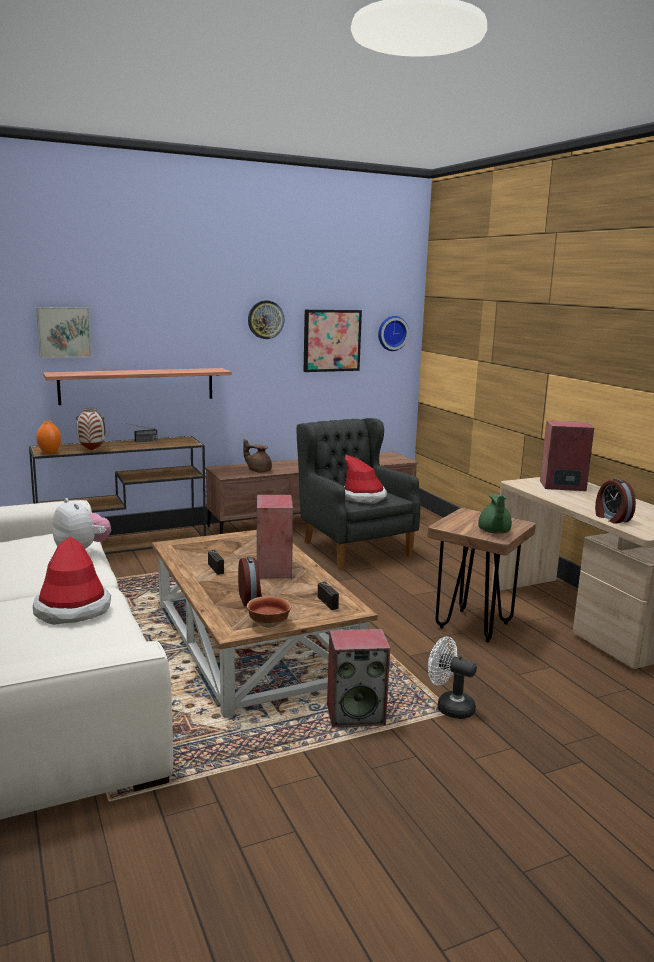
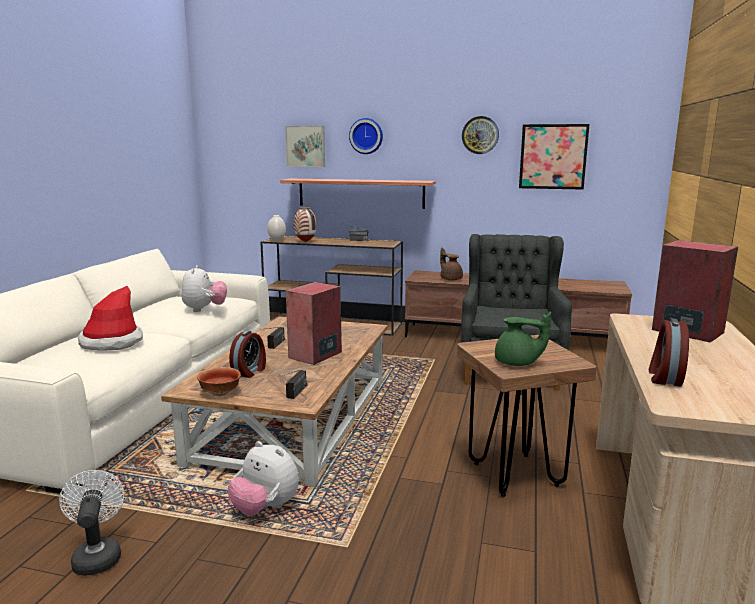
camera: 40 degrees right, 0 degrees up
(49, 452) = (277, 240): orange vase -> white vase
(356, 715) = (265, 508): speaker -> plush toy
(363, 497) = (508, 315): hat -> none
(392, 333) = (630, 149): wall clock -> wall clock (366, 136)
(449, 707) = (353, 540): white fan -> white fan (97, 555)
(493, 532) = (517, 363): green teapot -> green teapot turned 120 degrees counterclockwise

